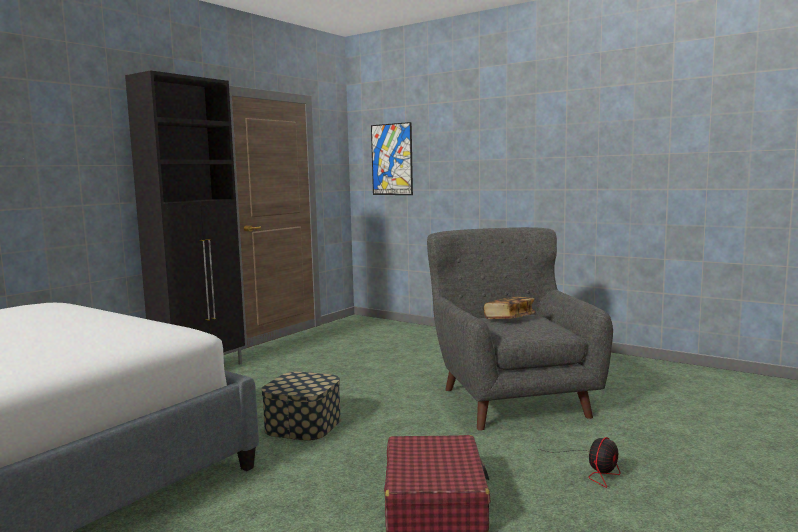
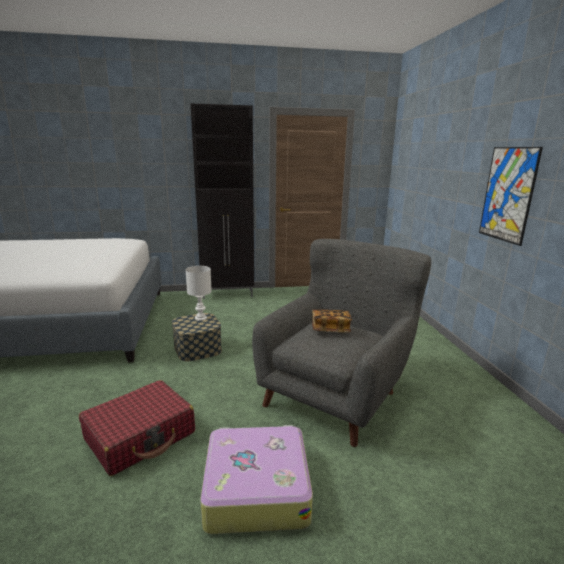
camera: 45 degrees right, 10 degrees up
(295, 378) = (200, 318): none -> white table lamp
(392, 159) = (411, 164): picture -> picture (508, 194)
(594, 470) = (256, 488): fan -> suitcase

